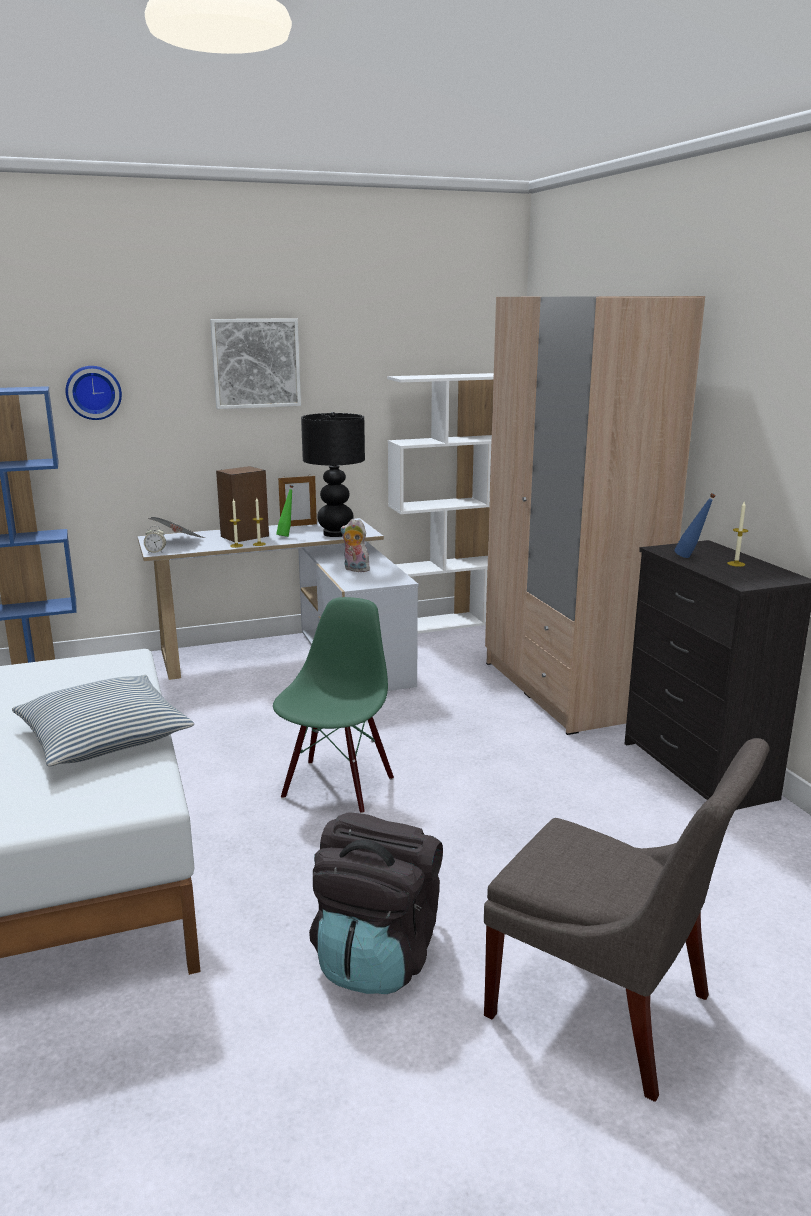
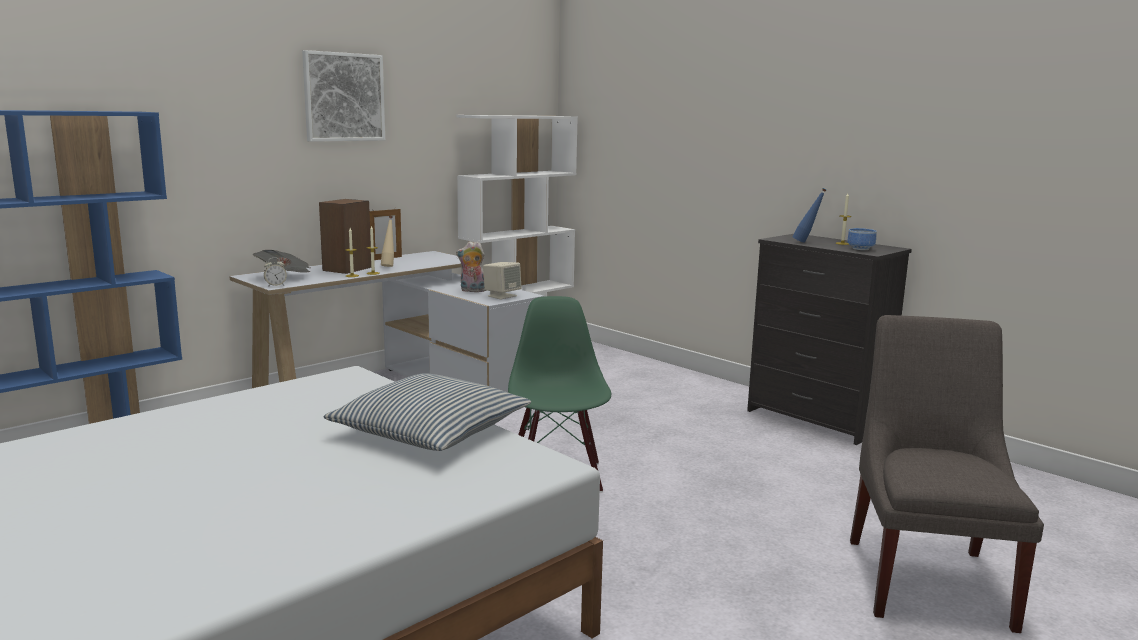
camera: 25 degrees left, 5 degrees down
(93, 392) = (186, 120): wall clock -> none
(286, 536) = (389, 266): green bottle -> beige bottle
(335, 533) = (433, 262): black table lamp -> none
(374, 579) = (502, 296): none -> beige speaker
(377, 956) = (731, 585): black backpack -> none
(566, 689) = (663, 381): beige wardrobe -> none
(607, 1011) = (927, 578): grey chair -> grey chair turned 90 degrees counterclockwise
(744, 576) = (862, 249): none -> bowl

